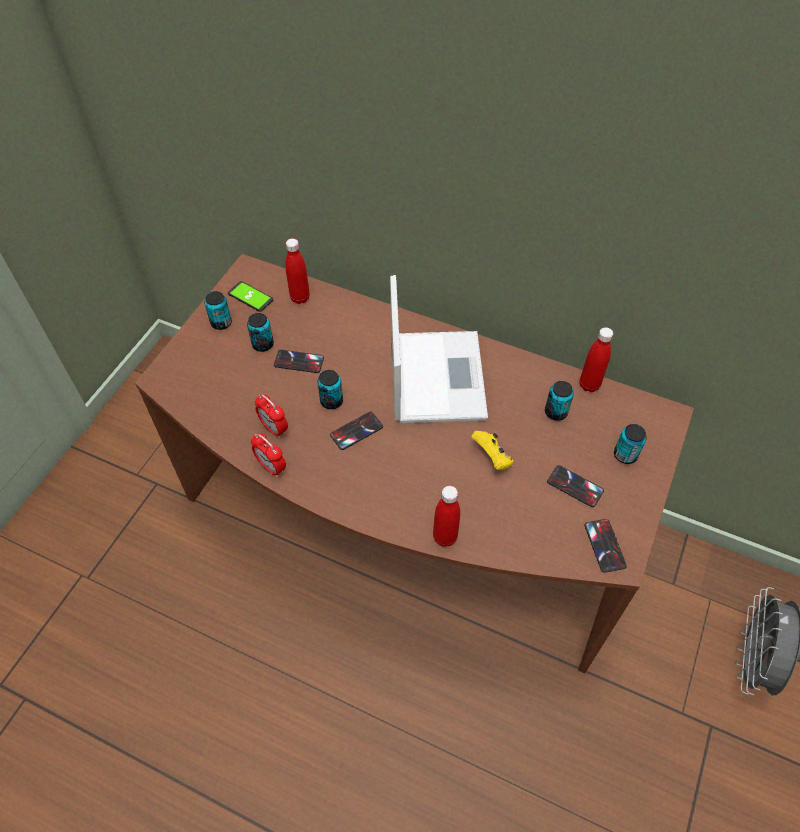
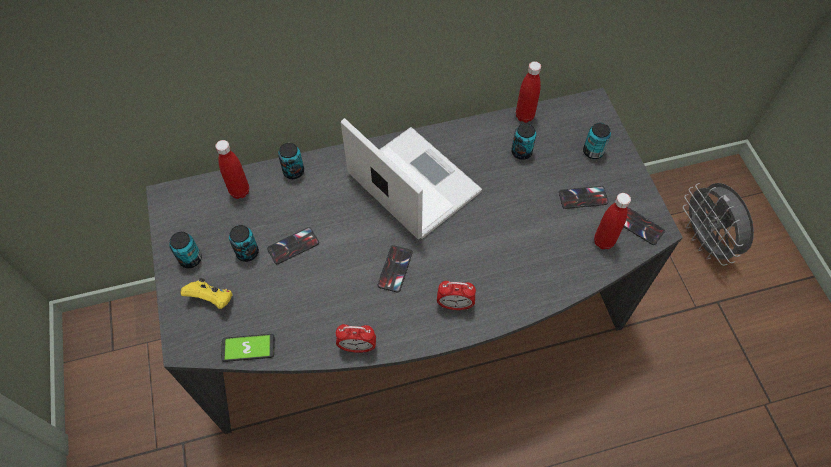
camera: 40 degrees left, 5 degrees up
(250, 297) = (194, 219): phone -> phone (248, 348)
(274, 428) = (328, 315): alarm clock -> alarm clock (455, 305)
(331, 401) = (352, 259): can -> can (293, 171)
(403, 522) = (413, 319): brown desk -> grey desk
(445, 537) = (535, 300): red bottle -> red bottle (603, 241)
(492, 458) = (511, 217): yellow game controller -> yellow game controller (212, 299)

